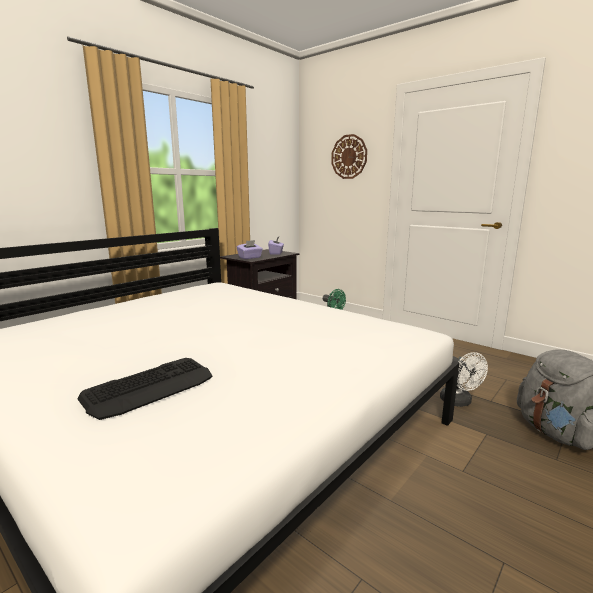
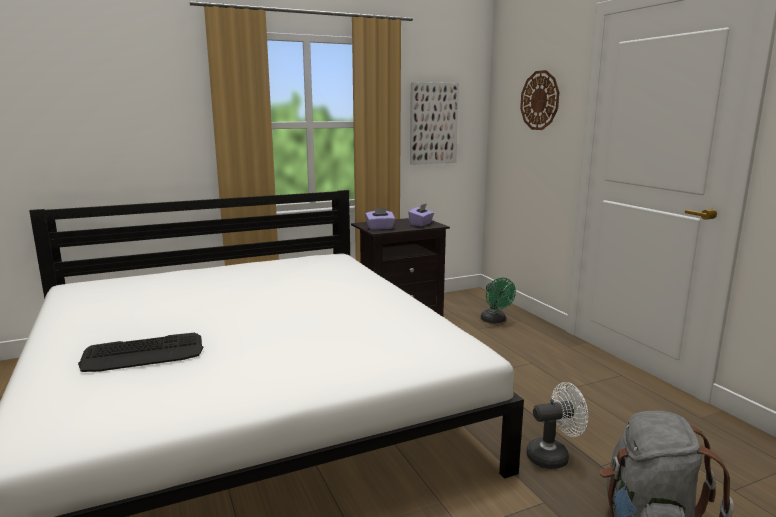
camera: 25 degrees right, 0 degrees up
(266, 175) = (433, 123): none -> picture
(459, 402) = (553, 456): white fan -> white fan turned 105 degrees counterclockwise

